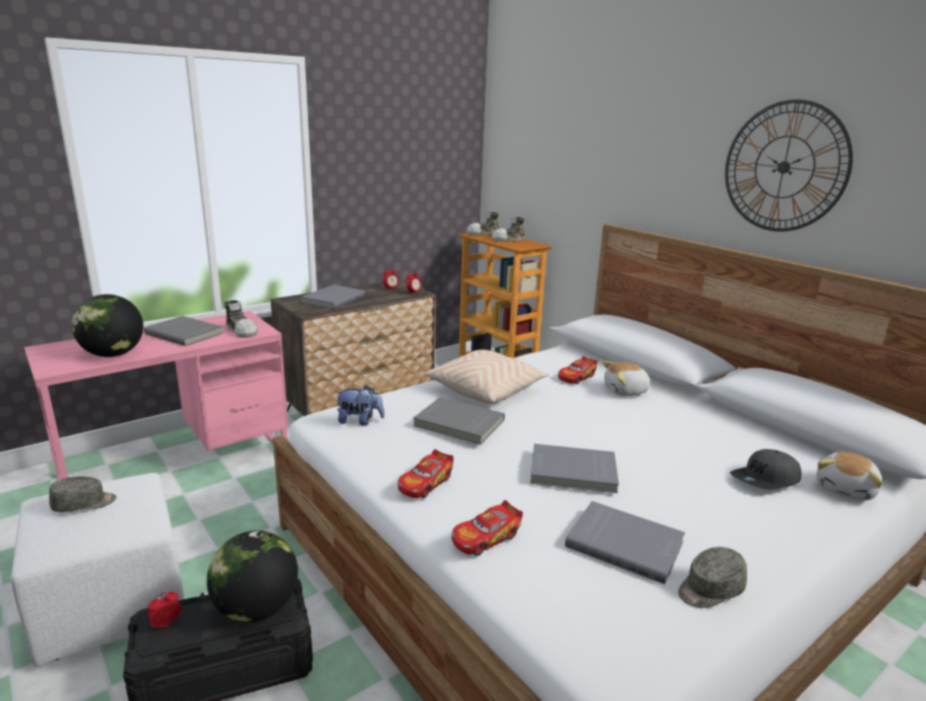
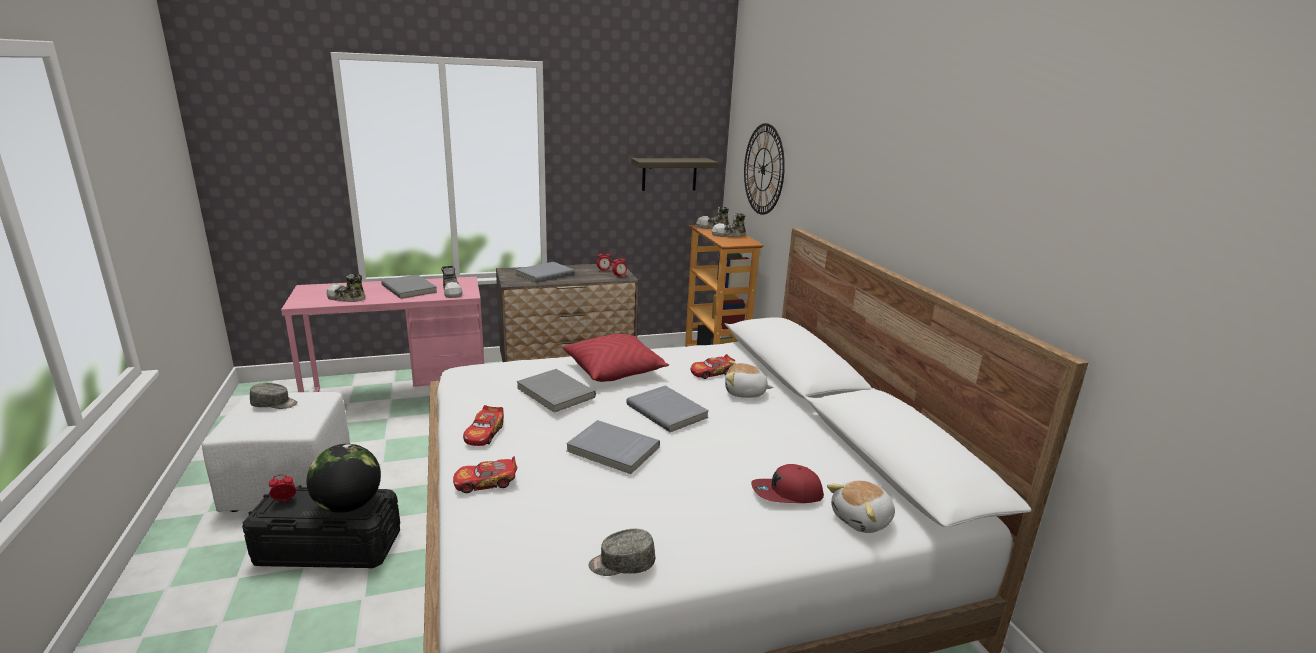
camera: 20 degrees right, 0 degrees up
(113, 354) = (346, 298): globe -> shoe
(360, 421) = (484, 378): plush toy -> none
(425, 483) = (484, 433): toy car -> toy car turned 45 degrees counterclockwise
(432, 181) = (669, 174): none -> shelf
(486, 390) = (615, 370): beige pillow -> red pillow
(625, 543) = (592, 513): grey book -> grey book (668, 411)
(765, 480) = (786, 494): grey cap -> red cap
(784, 167) = (922, 184): wall clock -> wall clock (763, 169)

